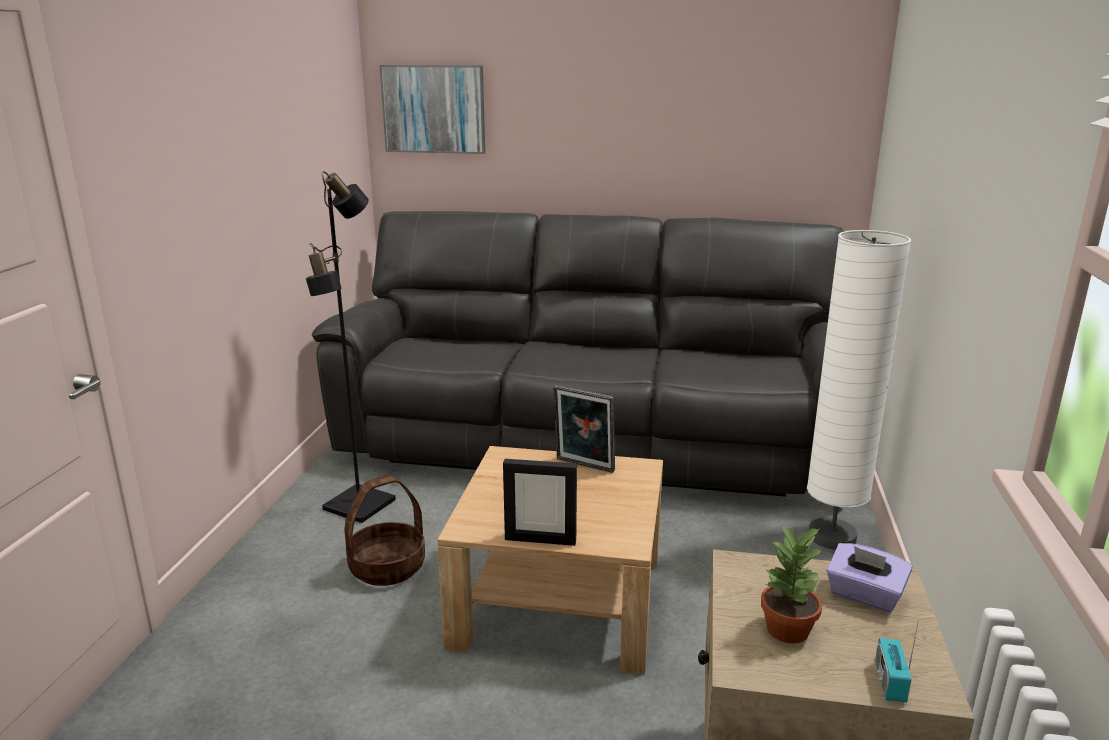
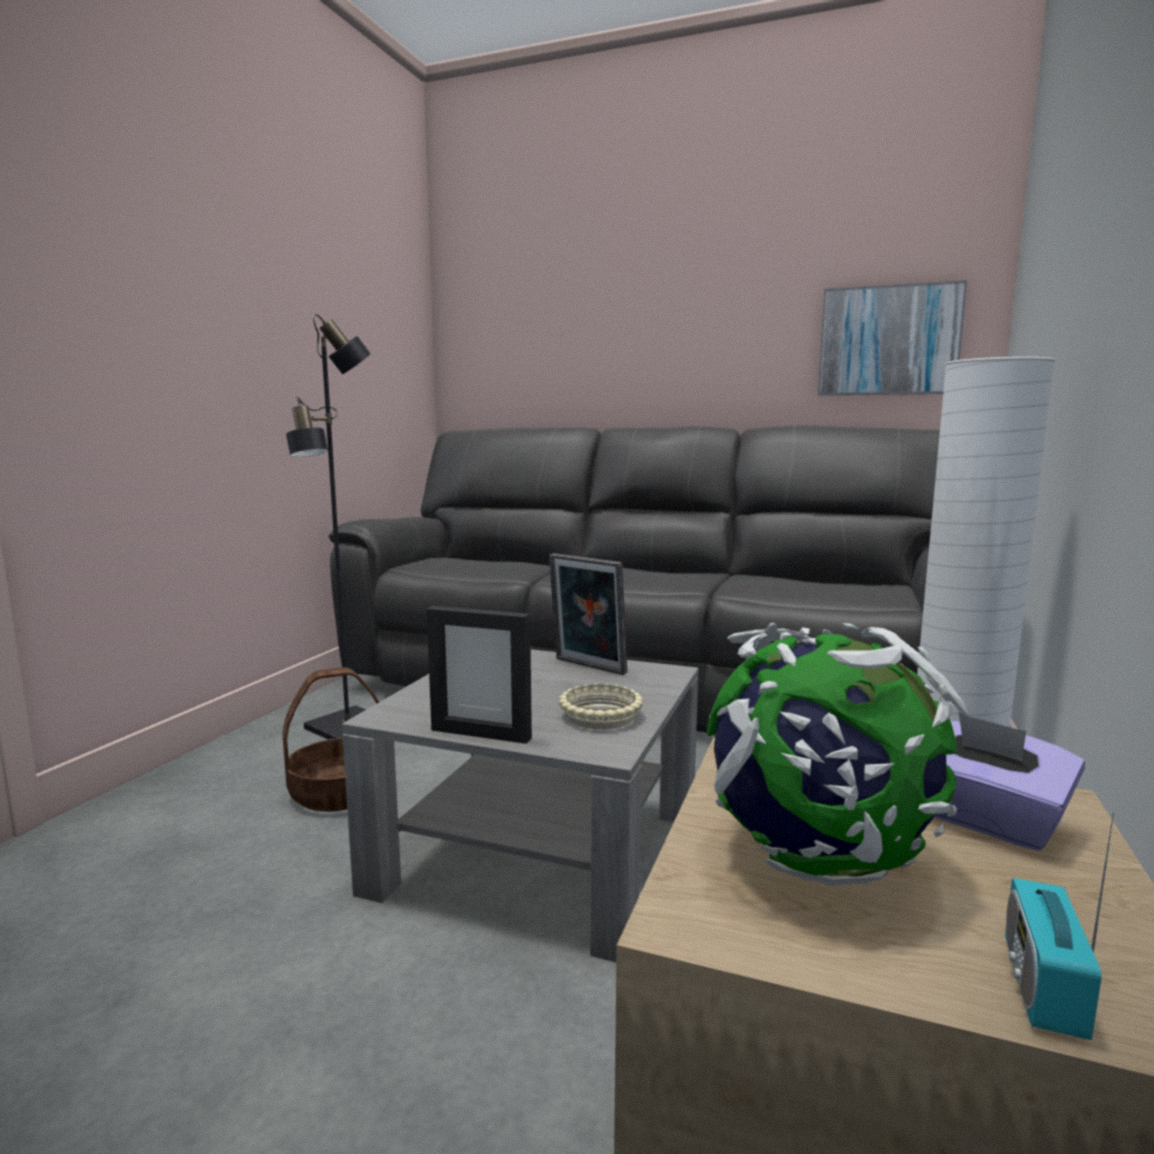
camera: 10 degrees right, 10 degrees down
(434, 109) = (499, 325): picture -> picture (889, 341)
(559, 599) = (540, 849): brown coffee table -> grey coffee table
(612, 515) = (599, 716): none -> beige bowl
(788, 630) = (816, 861): potted plant -> globe

